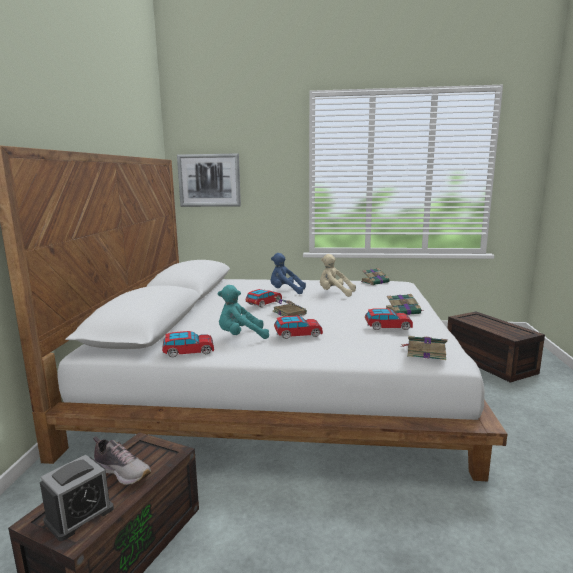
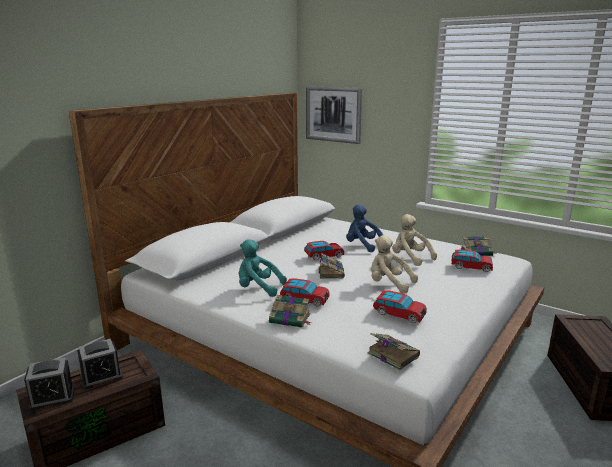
camera: 30 degrees right, 5 degrees up
(122, 472) = (101, 377): shoe -> alarm clock
(188, 352) = (203, 293): toy car -> toy car (471, 267)
(346, 312) = (389, 284): none -> beige plush toy
(403, 311) = (450, 299): book -> book (290, 319)

